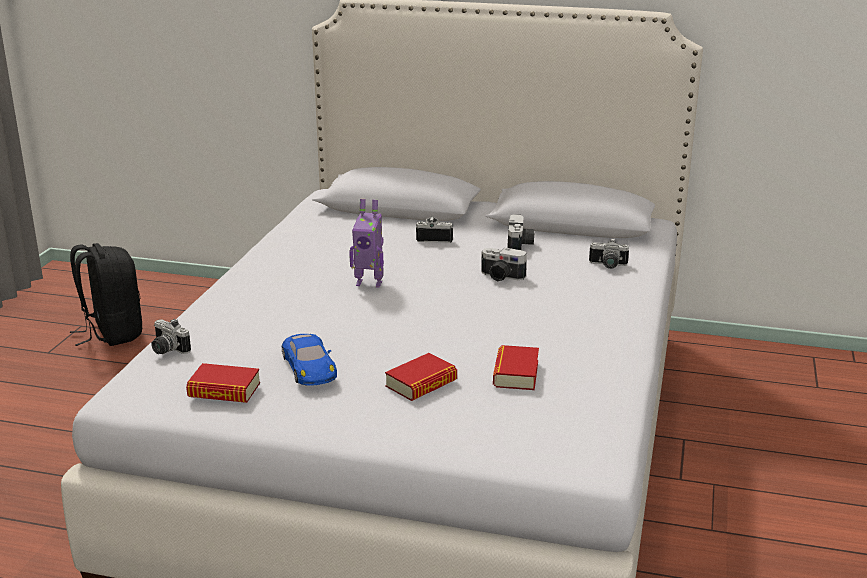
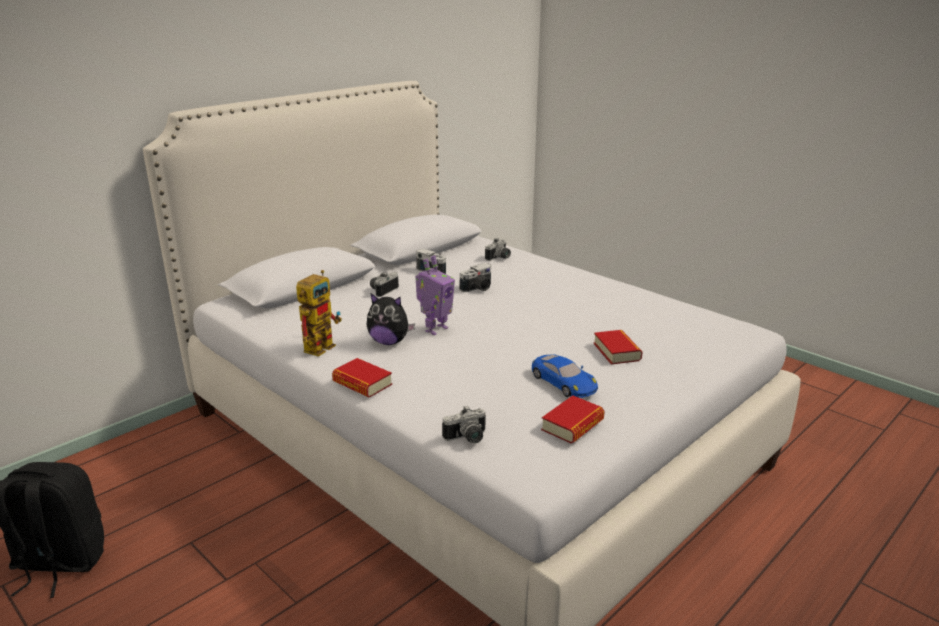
camera: 60 degrees left, 0 degrees up
(287, 249) = (321, 345): none -> toy robot
(309, 367) = (563, 382): blue toy car -> blue toy car turned 45 degrees clockwise
(322, 272) = (389, 342): none -> plush toy
(516, 374) = (626, 321): book -> book (362, 383)

